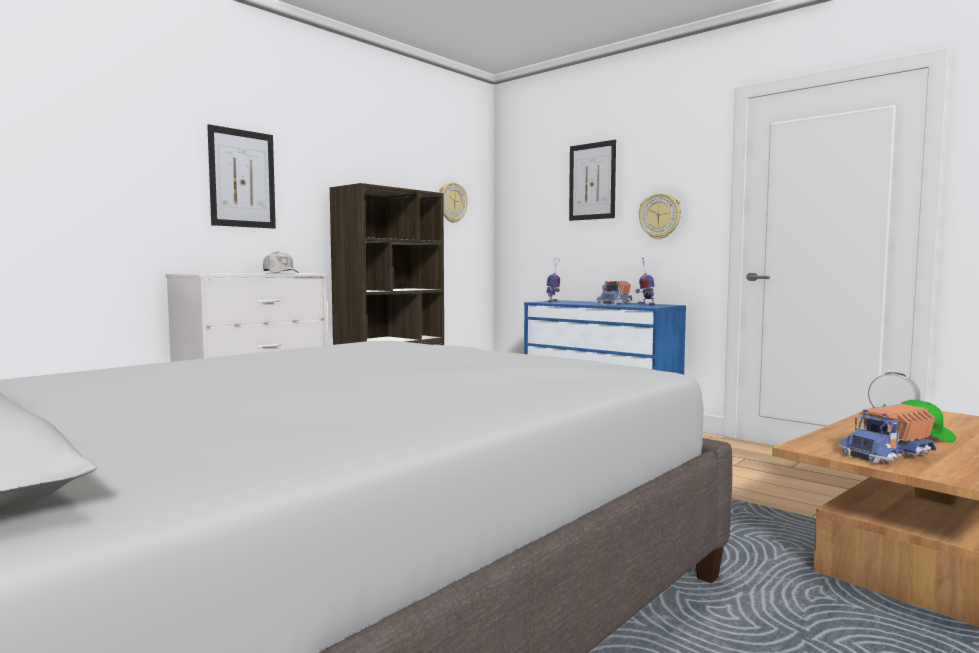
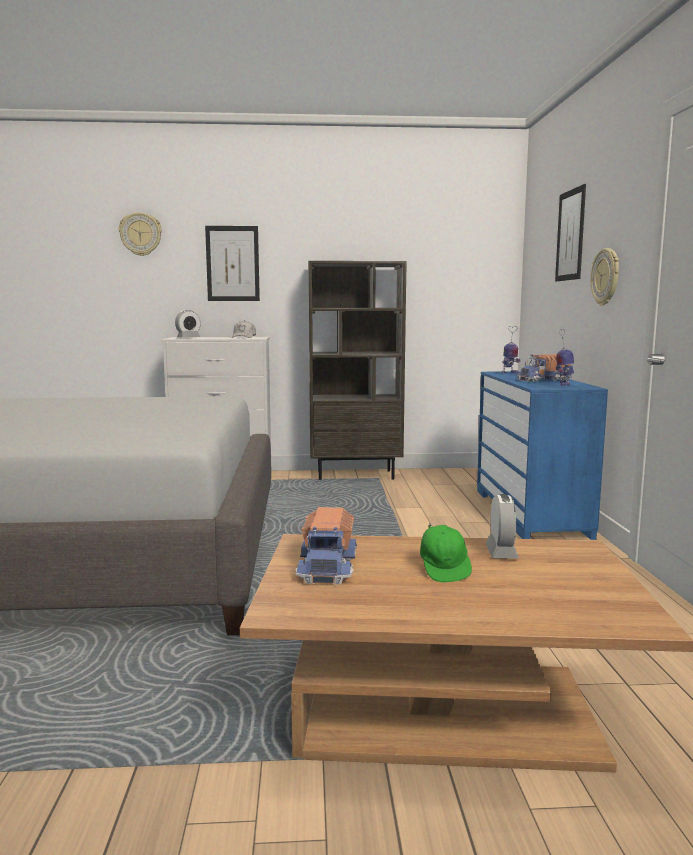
camera: 45 degrees right, 5 degrees up
(219, 273) = (188, 338): none -> alarm clock
(452, 202) = (457, 265): wall clock -> wall clock (140, 234)
(887, 454) = (328, 566): toy truck -> toy truck turned 105 degrees counterclockwise

